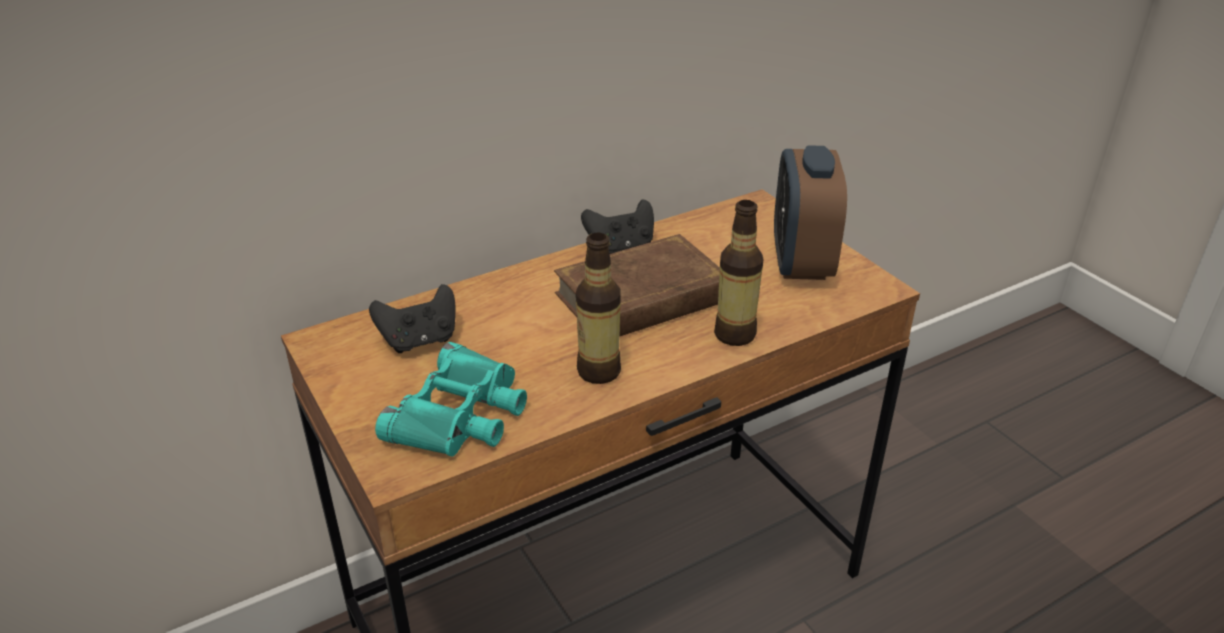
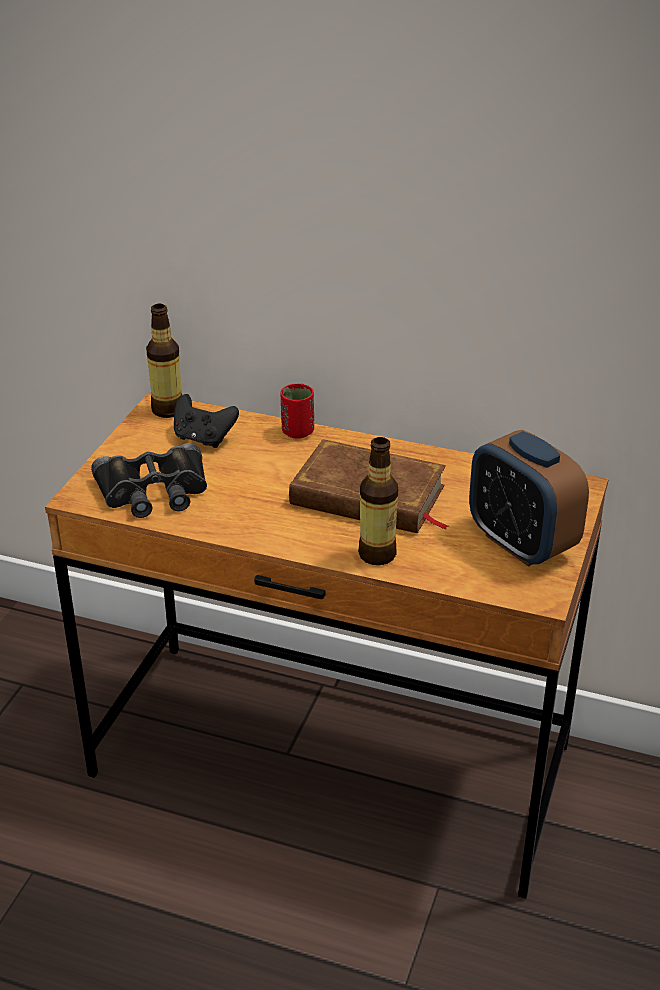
camera: 50 degrees right, 0 degrees up
(461, 414) = (154, 491): turquoise binoculars -> black binoculars
(493, 285) = (297, 432): none -> red cup
(599, 371) = (259, 519): bottle -> bottle (167, 410)
(621, 247) = (417, 457): black game controller -> none
(801, 262) = (521, 543): alarm clock -> alarm clock turned 90 degrees counterclockwise

